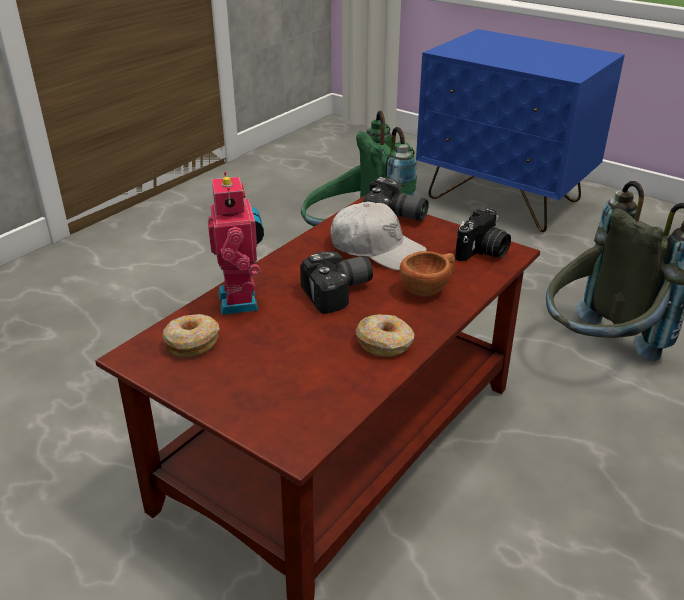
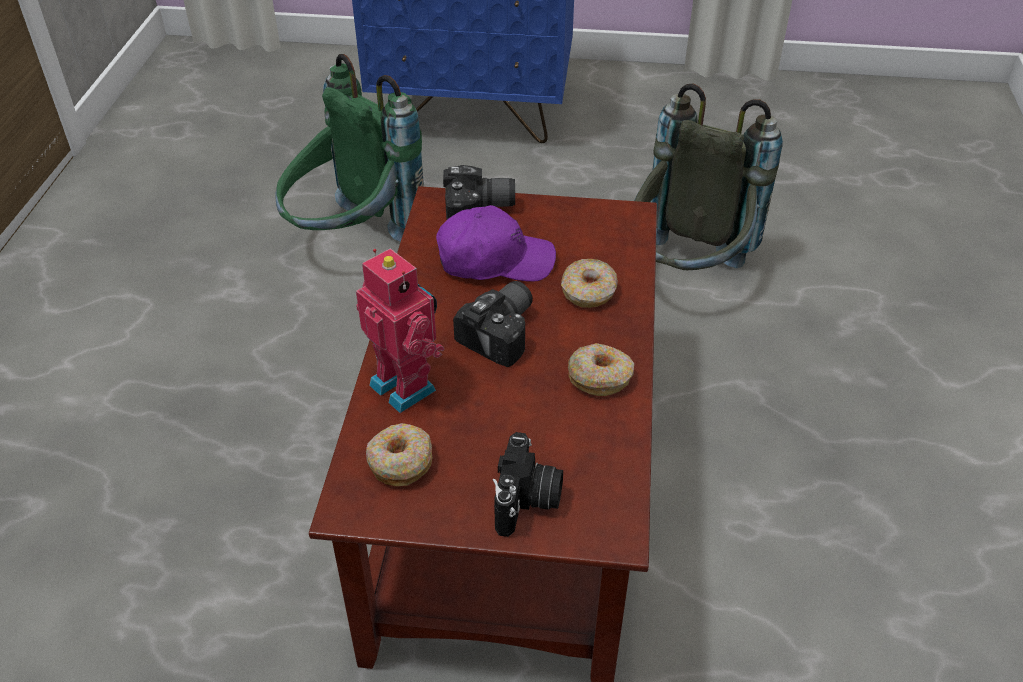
camera: 30 degrees left, 10 degrees up
(376, 249) = (494, 260): white cap -> purple cap
(429, 288) = (589, 292): brown cup -> donut
(483, 252) = (605, 225): camera -> camera (527, 501)

